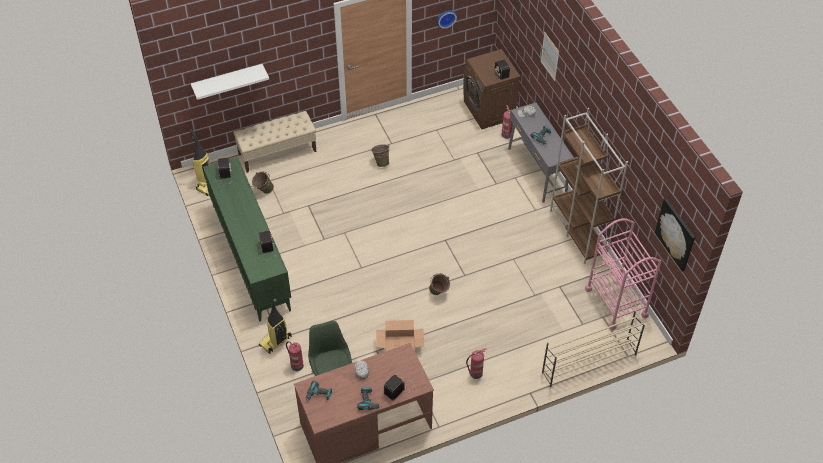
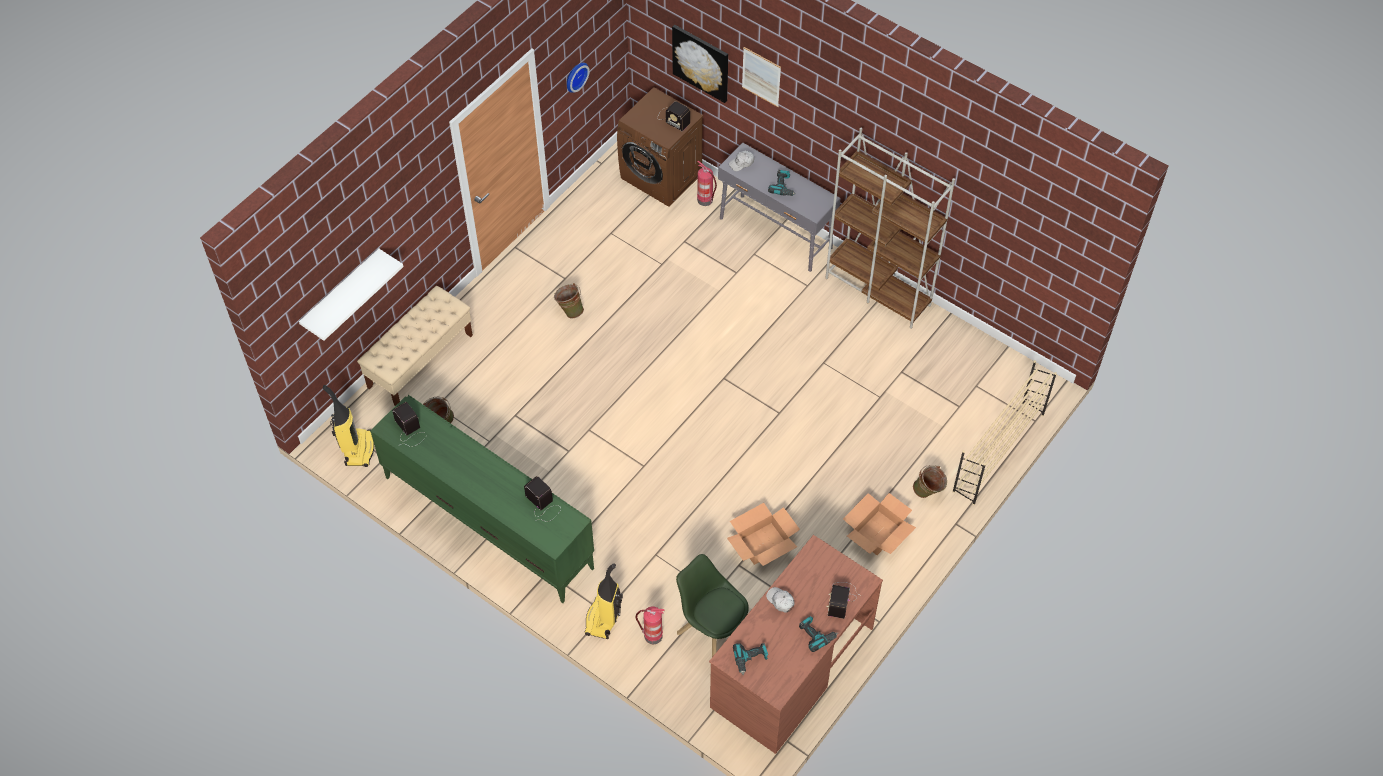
camera: 30 degrees left, 5 degrees up
(439, 293) = (764, 452): green bucket -> green bucket (928, 493)
(475, 374) = (877, 533): fire extinguisher -> cardboard box
(616, 302) = (979, 359): pink cart -> none
(676, 234) = (1062, 246): picture -> picture (701, 62)

